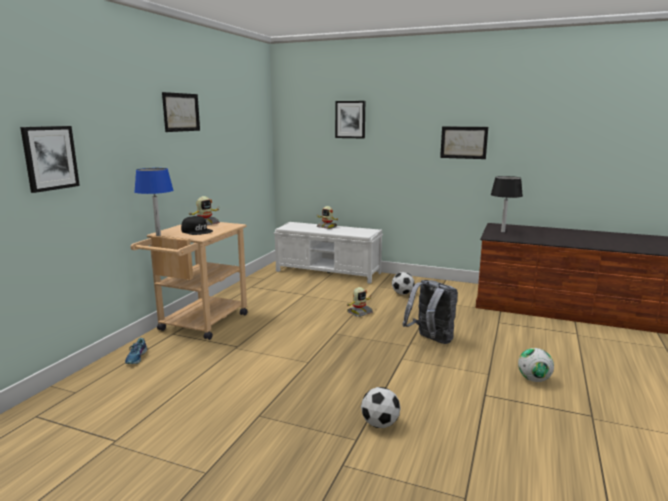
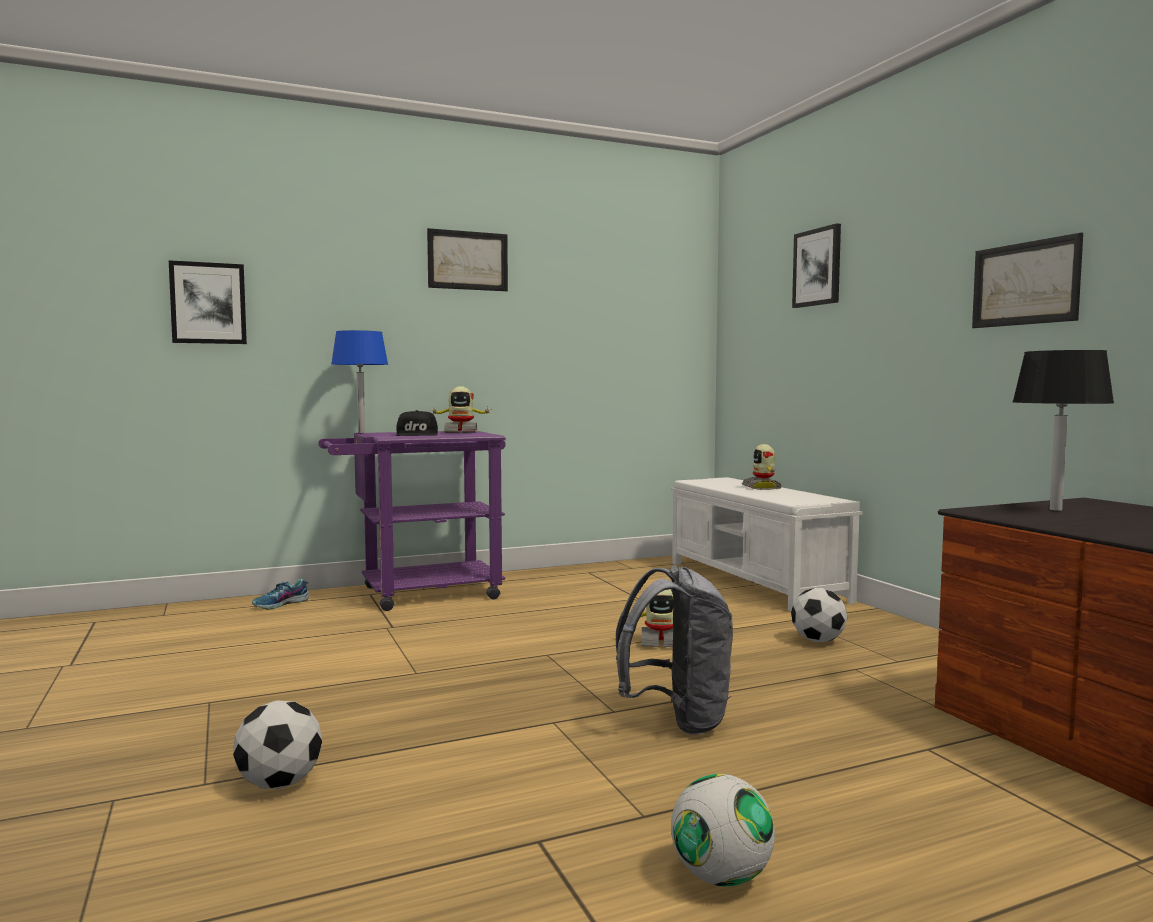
camera: 45 degrees right, 10 degrees down
(199, 325) = (417, 594): beige cart -> purple cart

